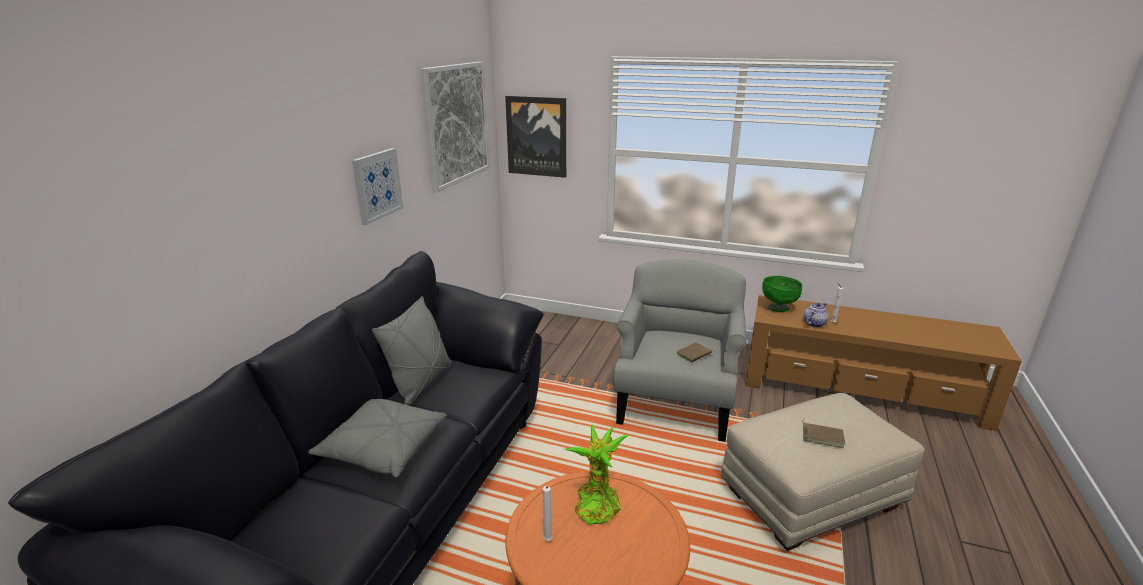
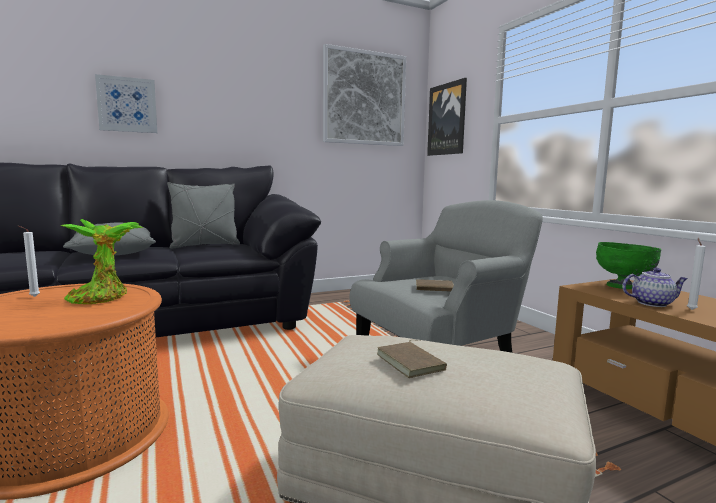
camera: 45 degrees right, 15 degrees down
(377, 185) = (256, 115): picture -> picture (127, 105)

